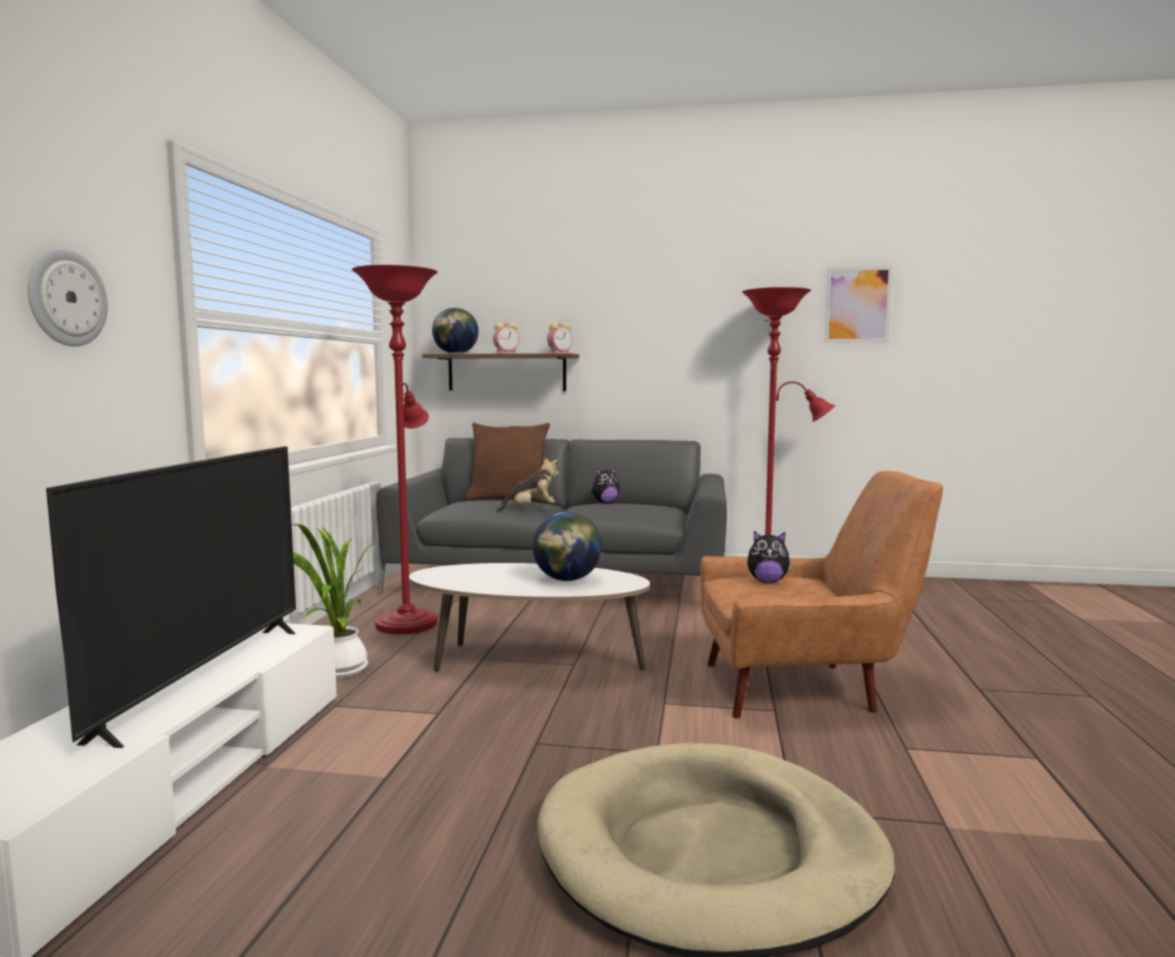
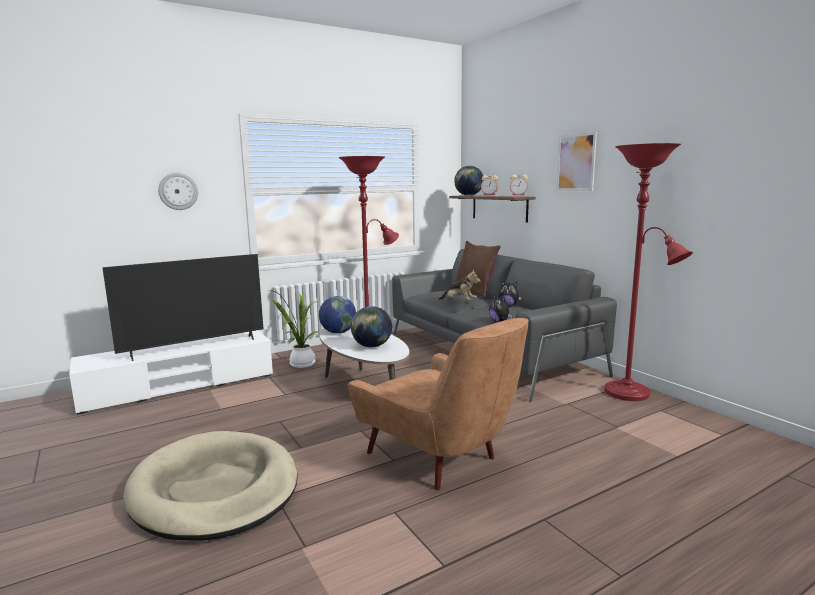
camera: 50 degrees right, 5 degrees up
(460, 579) = (338, 332): none -> globe
(767, 581) = (436, 379): plush toy -> plush toy (499, 322)
(857, 305) = (744, 152): picture -> picture (576, 162)

